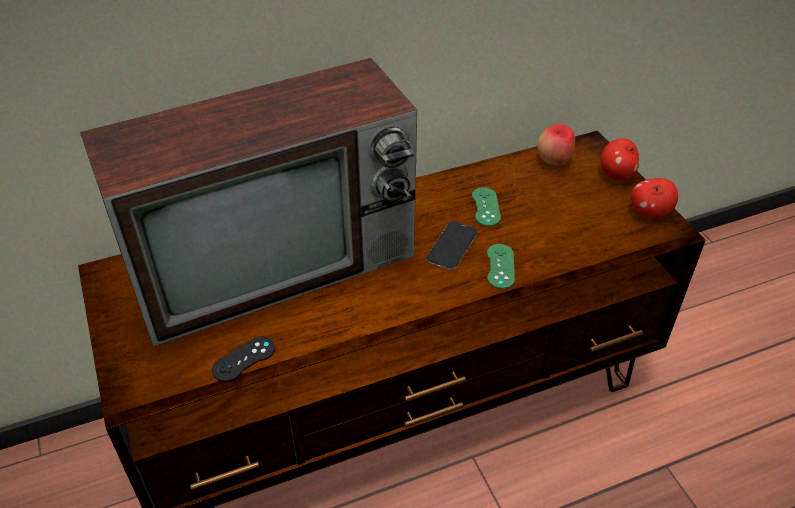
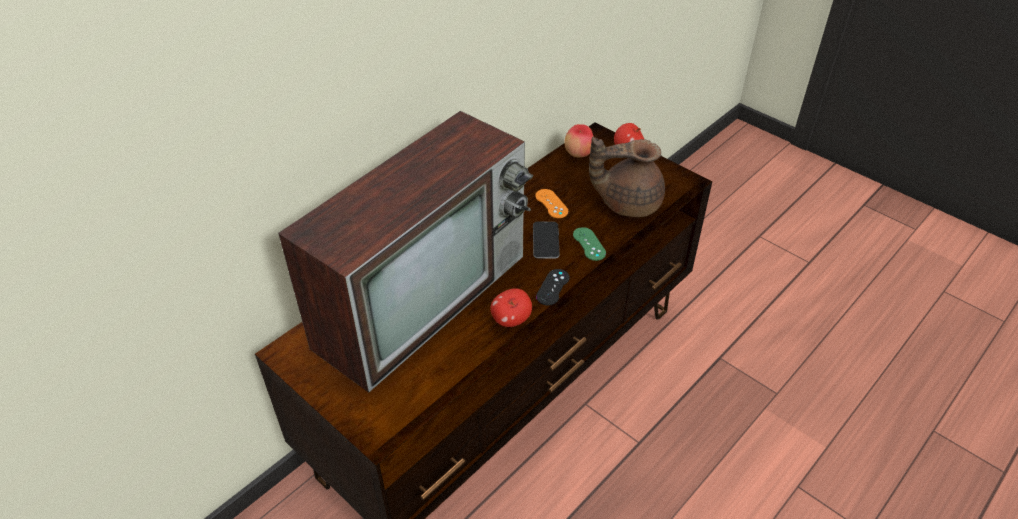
camera: 25 degrees left, 0 degrees up
(244, 359) = (447, 375): black game controller -> black game controller (553, 287)
(486, 207) = (551, 204): green game controller -> orange game controller
(578, 232) = (627, 202): none -> brown teapot
(649, 212) = (665, 173): apple -> apple (511, 320)

